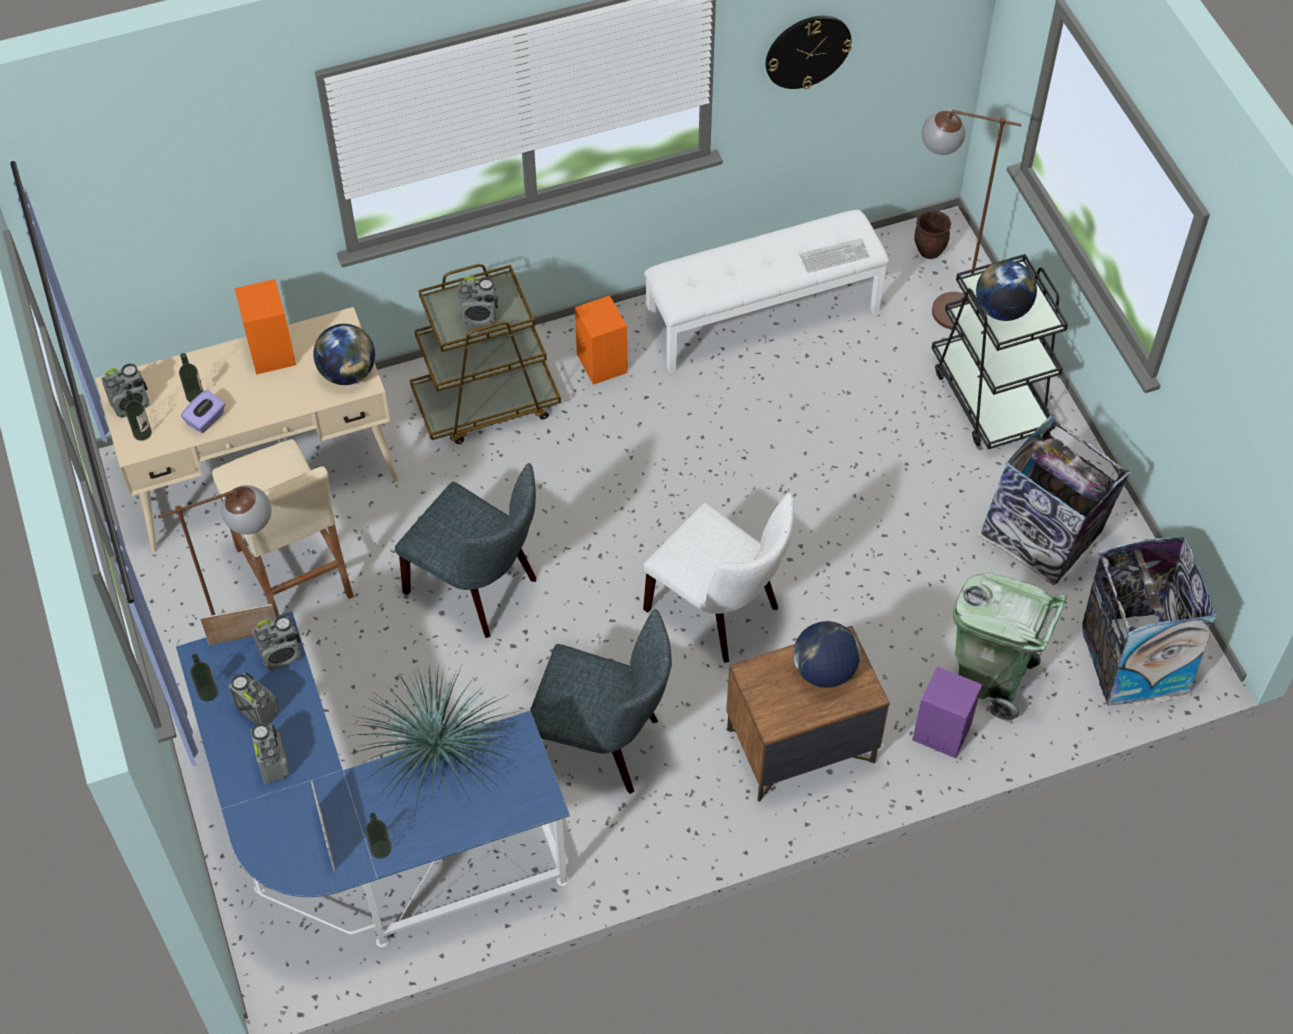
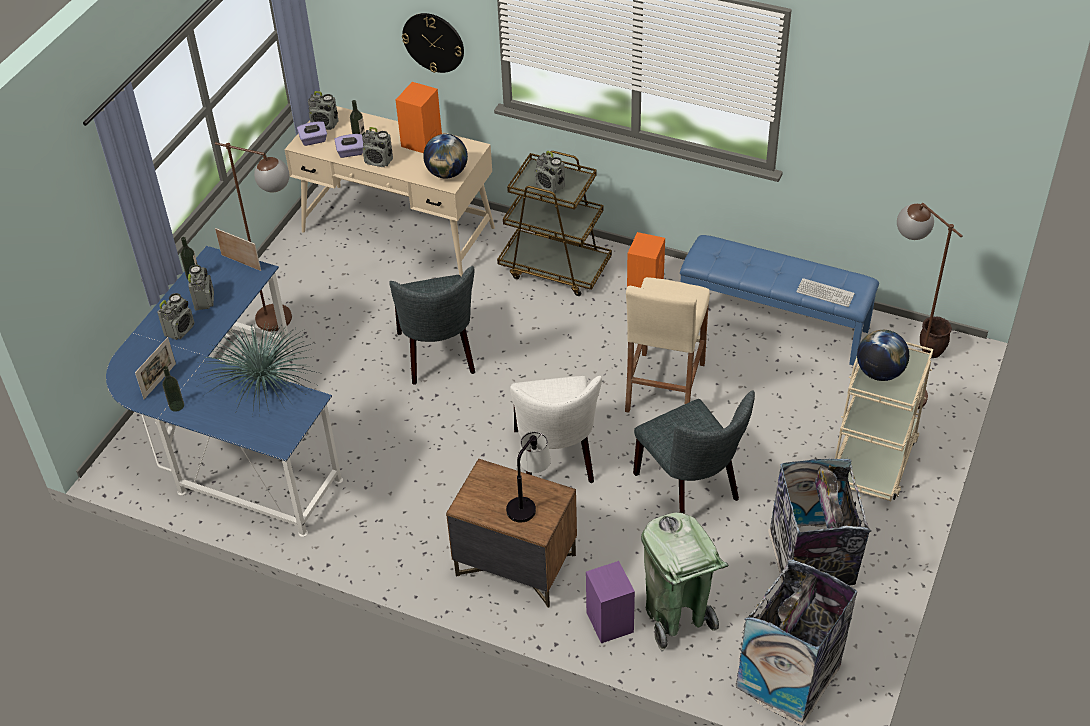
camera: 45 degrees right, 10 degrees down
(142, 433) = (313, 140): bottle -> purple tissue box
(281, 655) = (247, 283): radio -> radio (379, 161)
(294, 573) = (356, 286): beige stool -> beige stool (664, 387)
(603, 744) = (407, 481): grey chair -> grey chair (691, 490)
(763, 317) = (774, 323): white bench -> blue bench
(807, 51) = (861, 120): wall clock -> wall clock (433, 42)
(824, 671) = (528, 500): globe -> table lamp
(990, 398) = (873, 459): black cart -> beige cart

